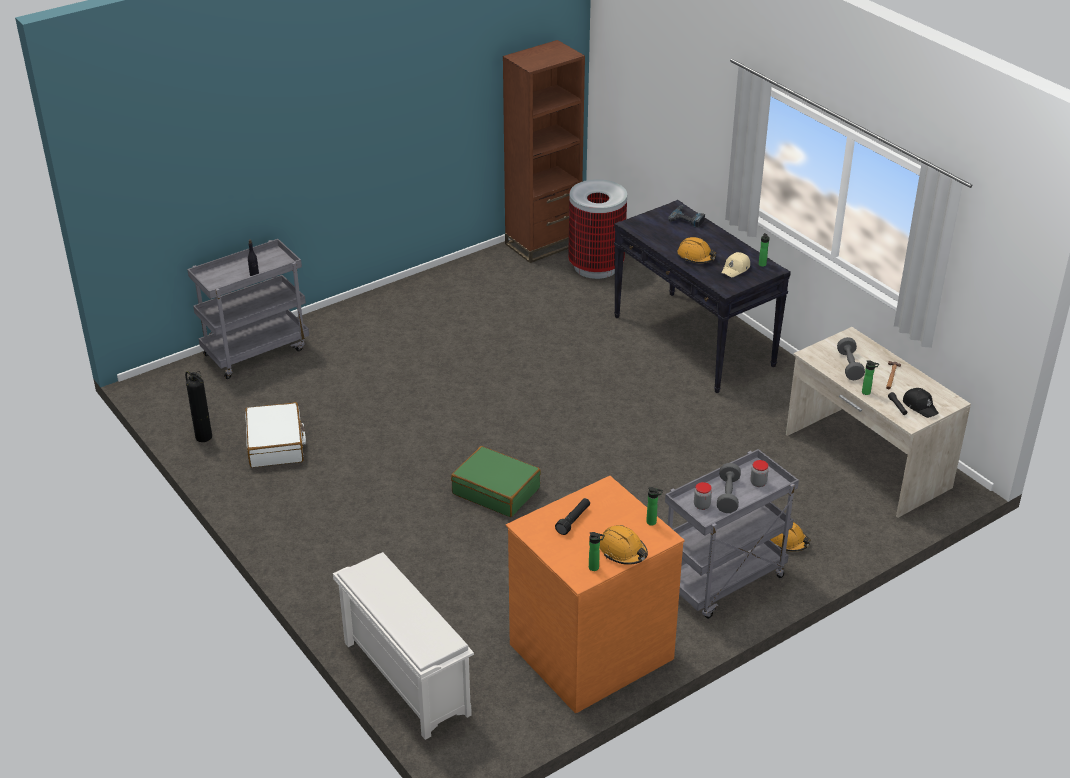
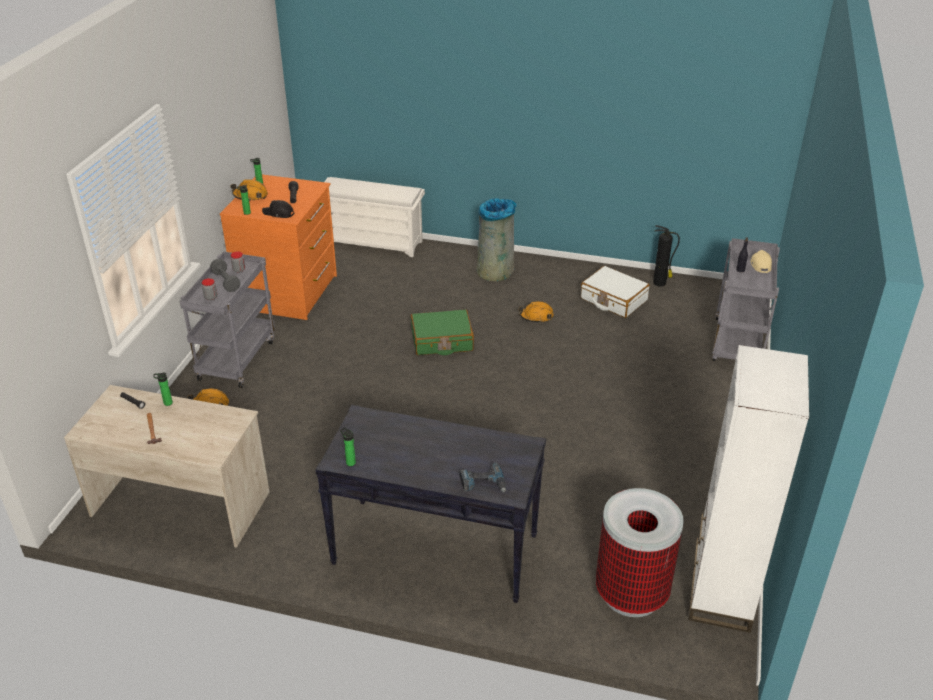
camera: 140 degrees right, 0 degrees up
(328, 545) = (495, 270): none -> grey trash can
(543, 244) = (721, 592): brown bookcase -> white bookcase
(696, 256) = (423, 438): orange hard hat -> orange hard hat (536, 316)
(736, 269) = (371, 443): beige cap -> beige cap (760, 264)
(849, 366) = (197, 421): grey dumbbell -> none
(920, 406) = (112, 412): black cap -> black cap (278, 213)

